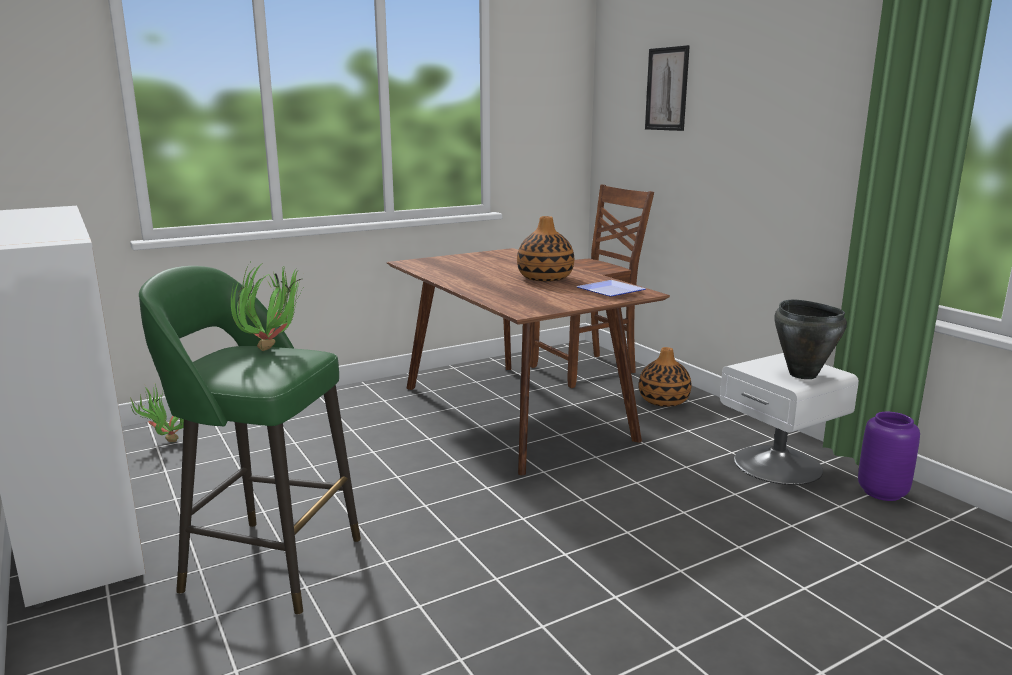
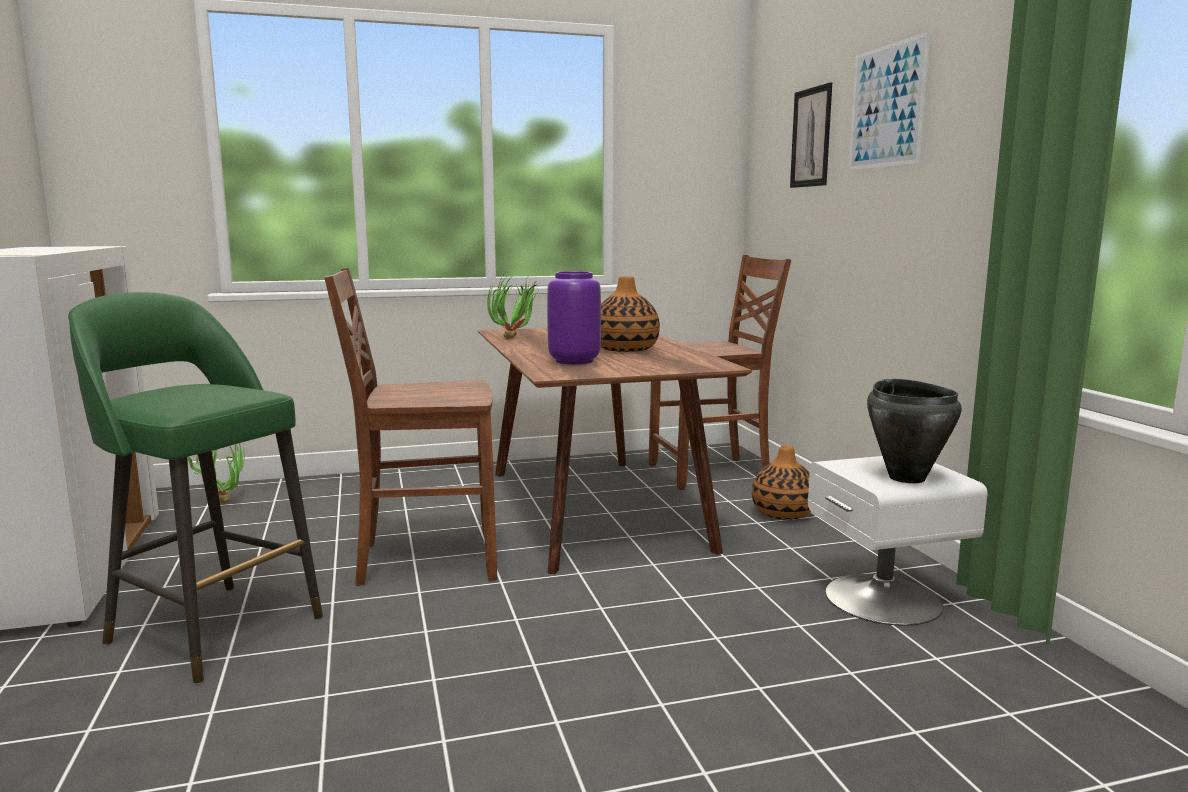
camera: 15 degrees right, 5 degrees down
(276, 348) = (230, 385): potted plant -> potted plant (517, 339)
(407, 476) = (424, 560): none -> brown chair
(608, 291) = (681, 363): plate -> none
(747, 72) = (886, 106): none -> picture
(883, 492) = (1013, 649): purple vase -> purple vase (575, 361)

